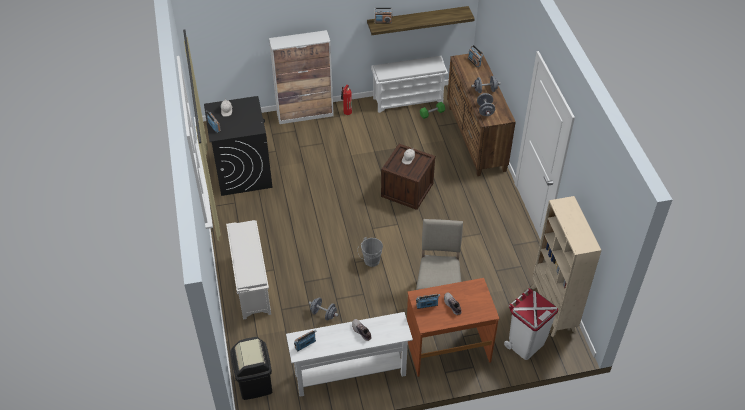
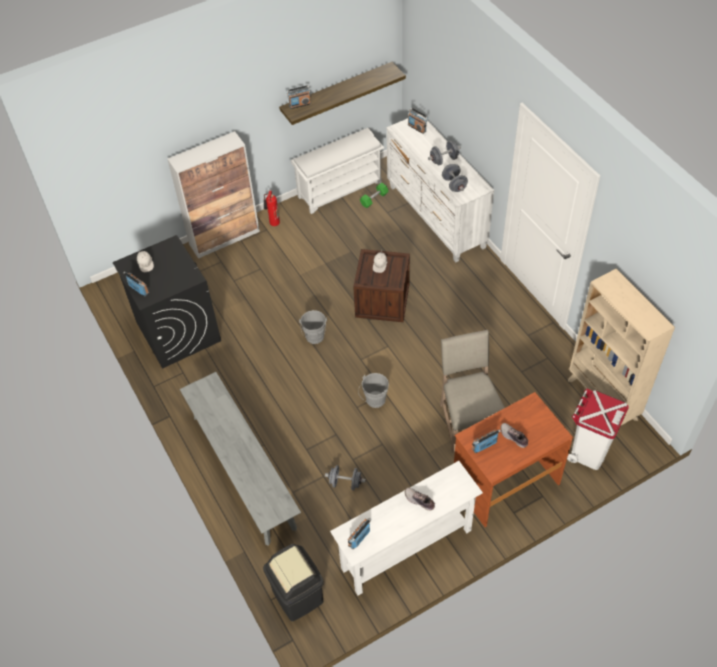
camera: 15 degrees left, 5 degrees up
(251, 284) = (243, 471): white shoe rack -> grey bench
(343, 204) = (315, 338): none -> grey bucket
(475, 139) = (436, 217): brown dresser -> white dresser

